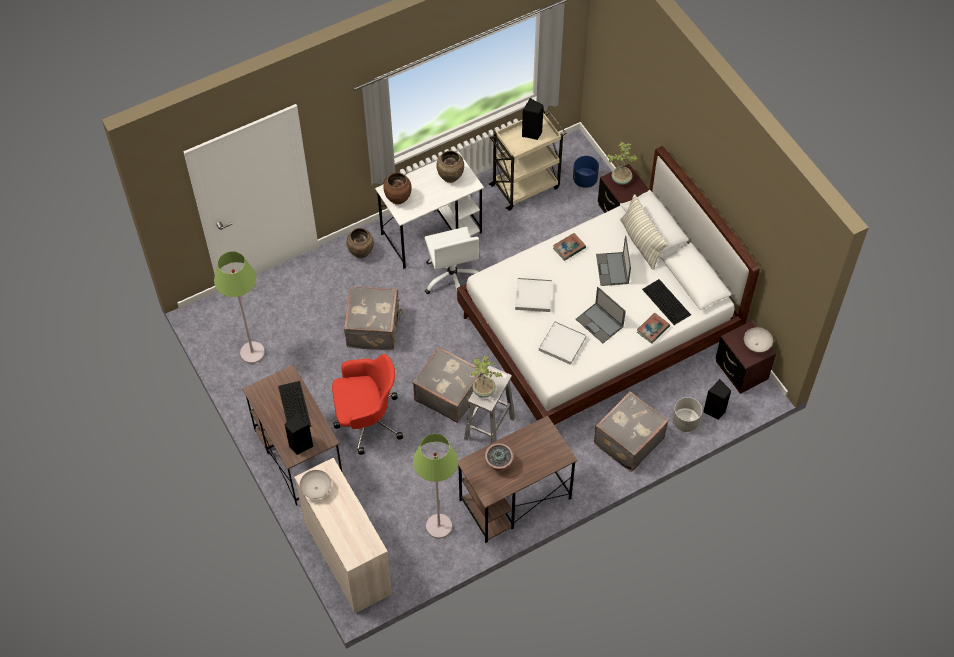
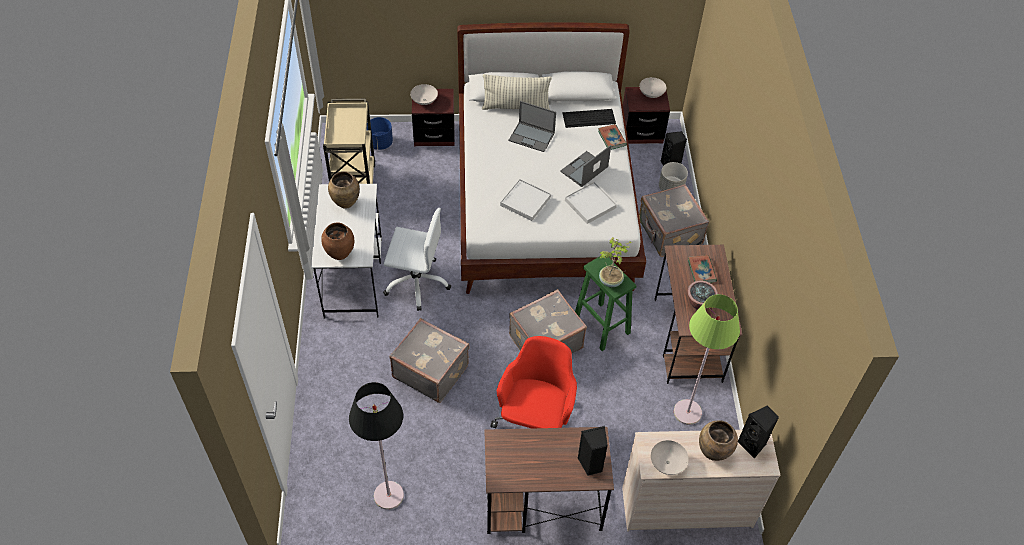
camera: 65 degrees left, 5 degrees down
(252, 352) = (388, 495): green floor lamp -> black floor lamp
(294, 405) = (538, 450): keyboard -> none
(361, 252) = (333, 343): brown vase -> brown vase (713, 451)
(489, 427) = (600, 326): white stool -> green stool
(532, 133) = (345, 122): black speaker -> black speaker (753, 444)
(569, 248) = (488, 155): book -> book (701, 271)
(600, 323) = (584, 169): laptop -> laptop turned 150 degrees clockwise
(621, 179) = (424, 101): potted plant -> white bowl

